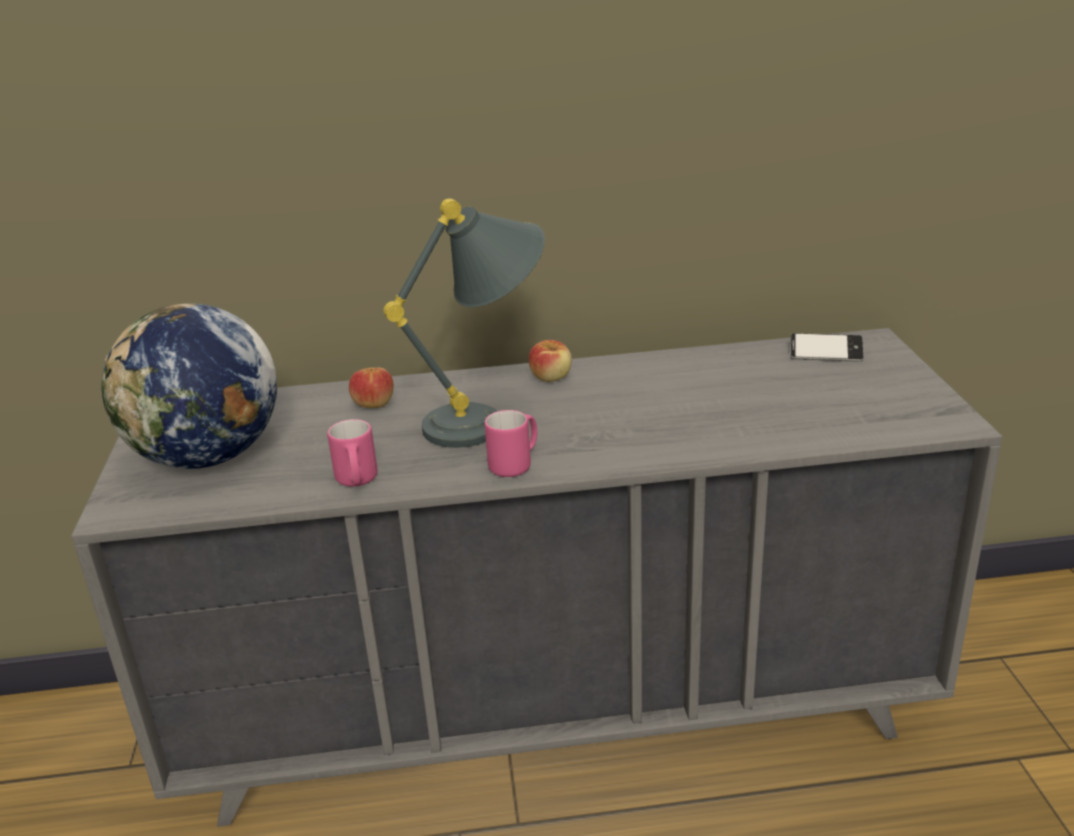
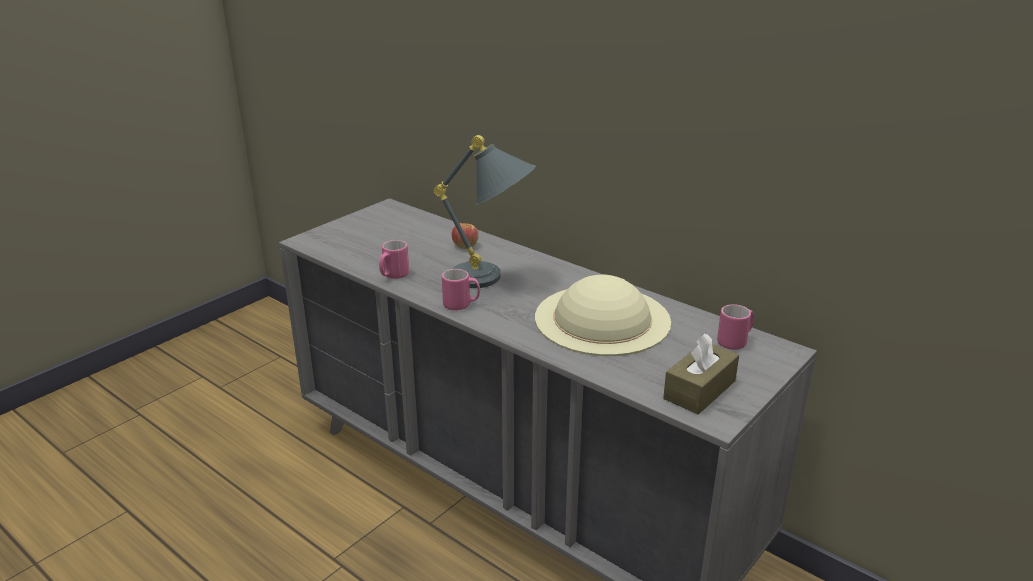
camera: 45 degrees right, 0 degrees up
(207, 457) = (367, 236): globe -> none
(551, 377) = (563, 274): apple -> none
(683, 396) = (602, 319): none -> beige hat
(825, 353) = (735, 342): phone -> pink mug
(892, 408) = (699, 390): none -> brown tissue box

